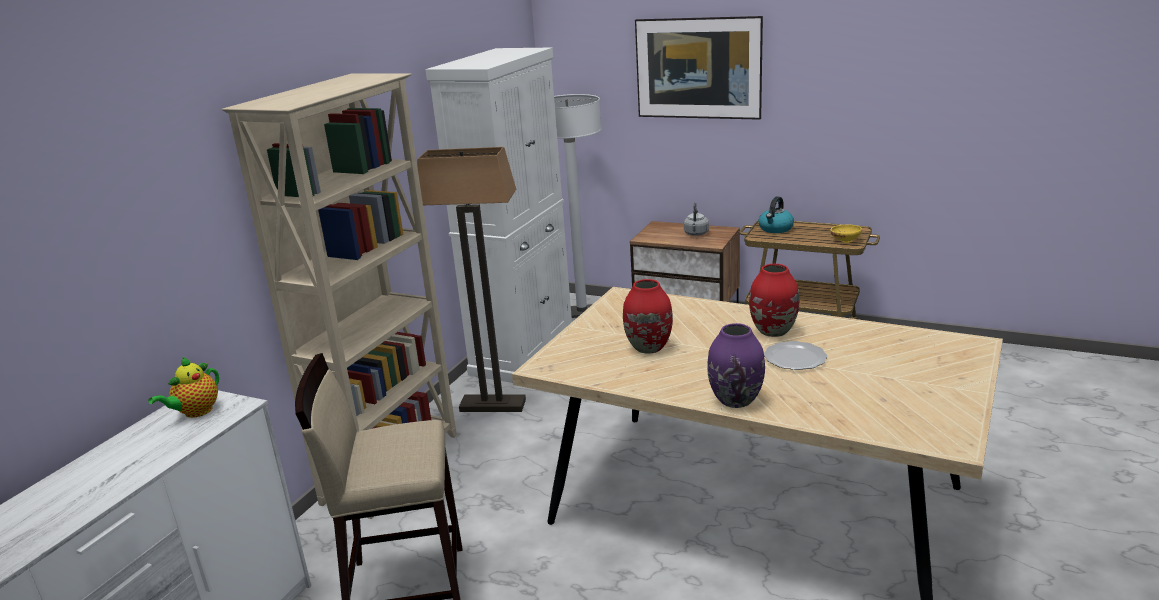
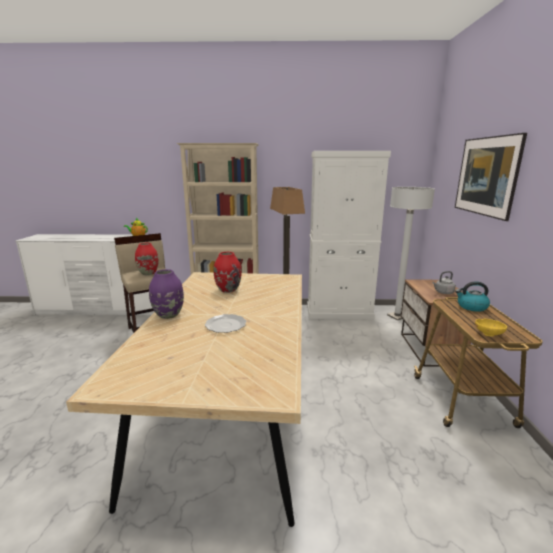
camera: 65 degrees right, 5 degrees down
(773, 331) = (263, 316): red vase -> red vase (148, 273)

